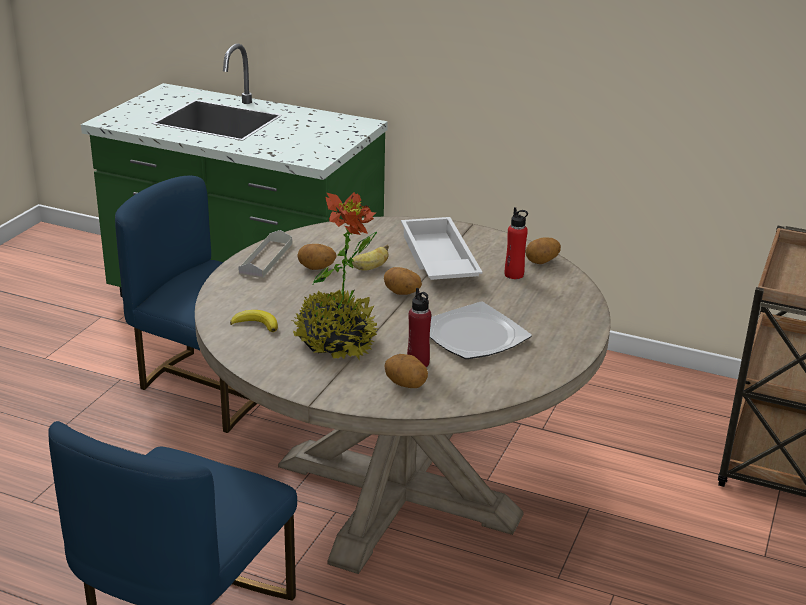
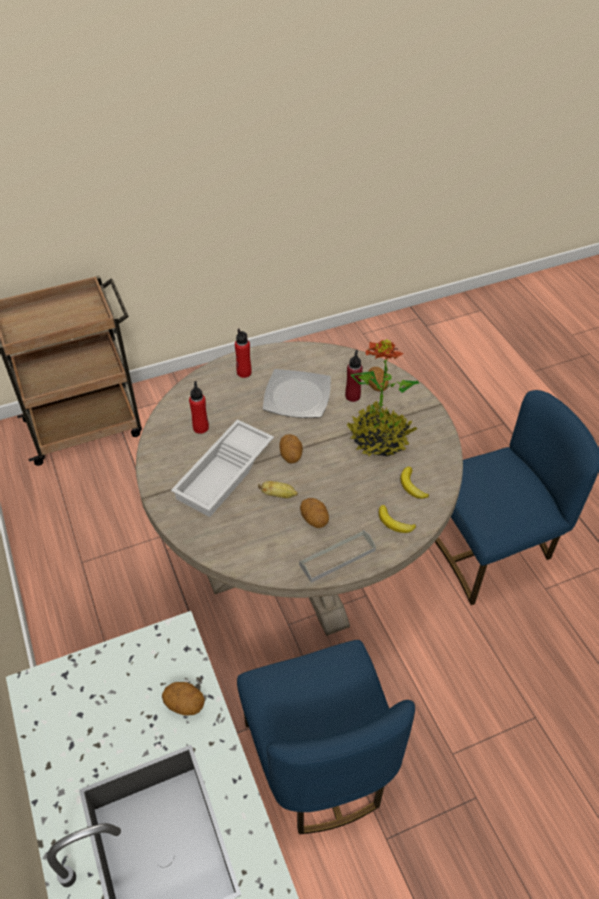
camera: 135 degrees left, 20 degrees up
(242, 295) = (394, 523): none -> banana
(542, 262) = (166, 427): potato -> potato (185, 704)
(560, 328) = (244, 372): none -> red bottle

